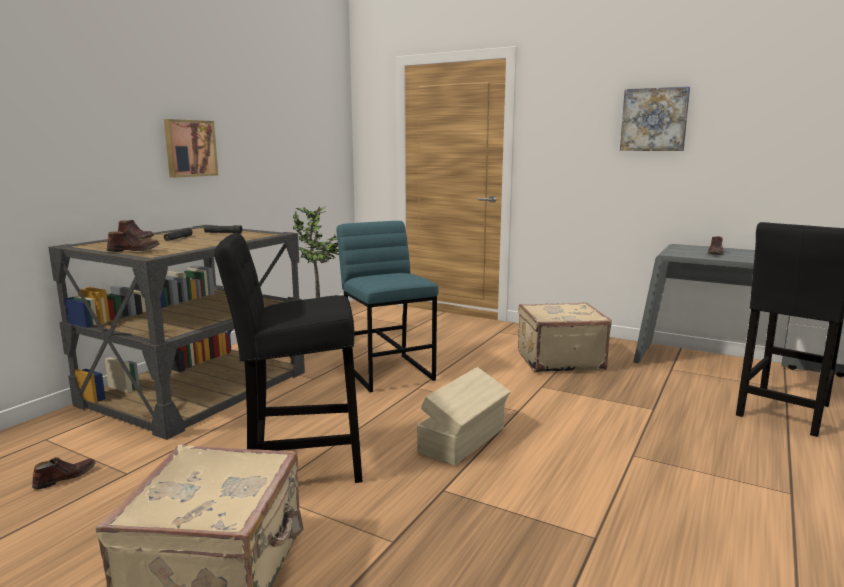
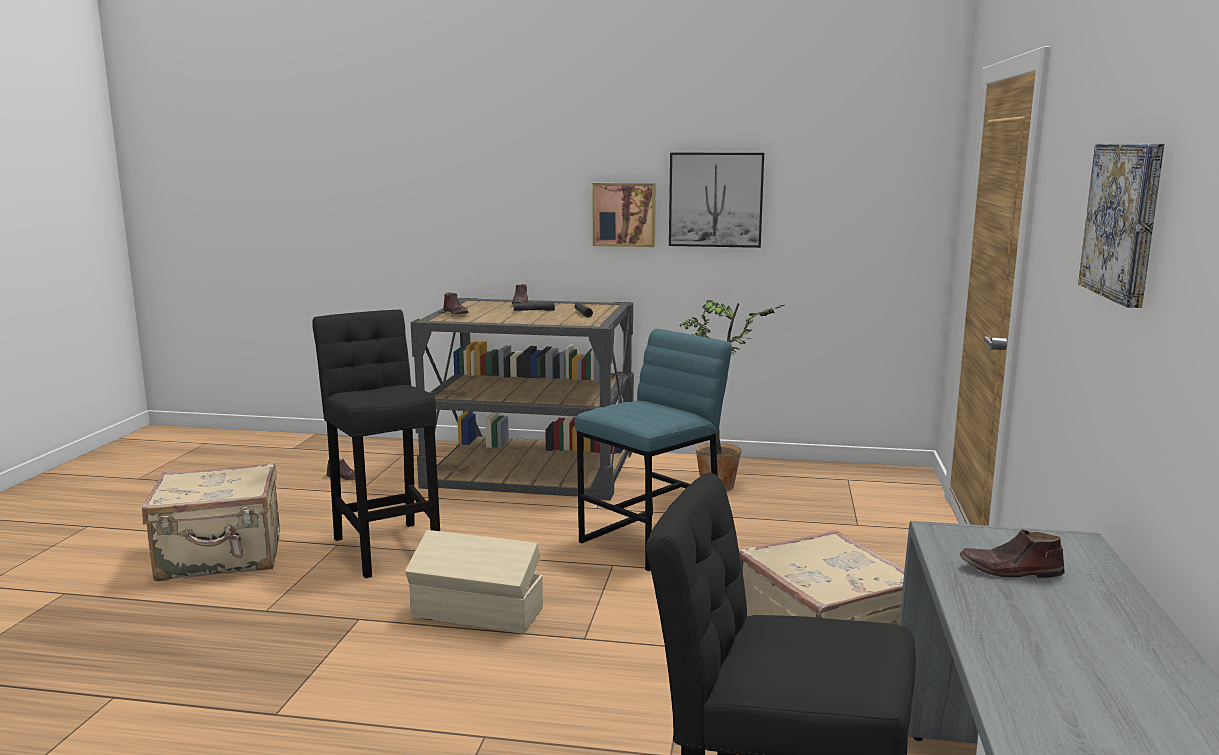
camera: 70 degrees right, 0 degrees up
(248, 135) = (715, 199): none -> picture

